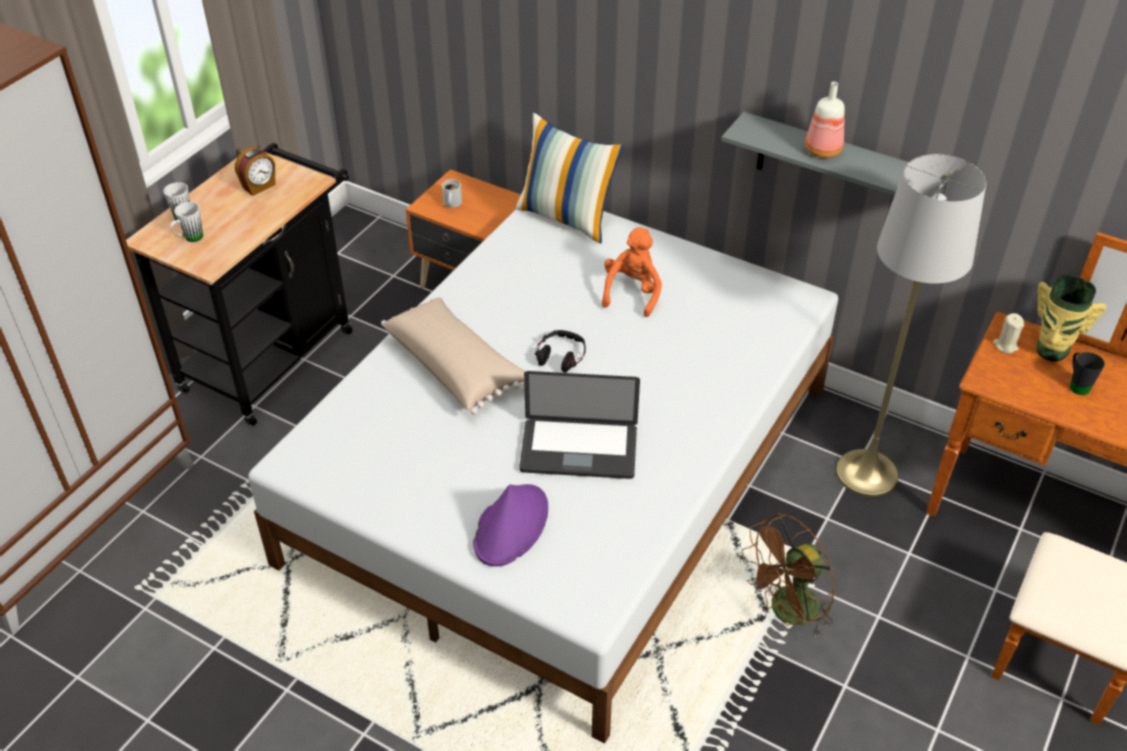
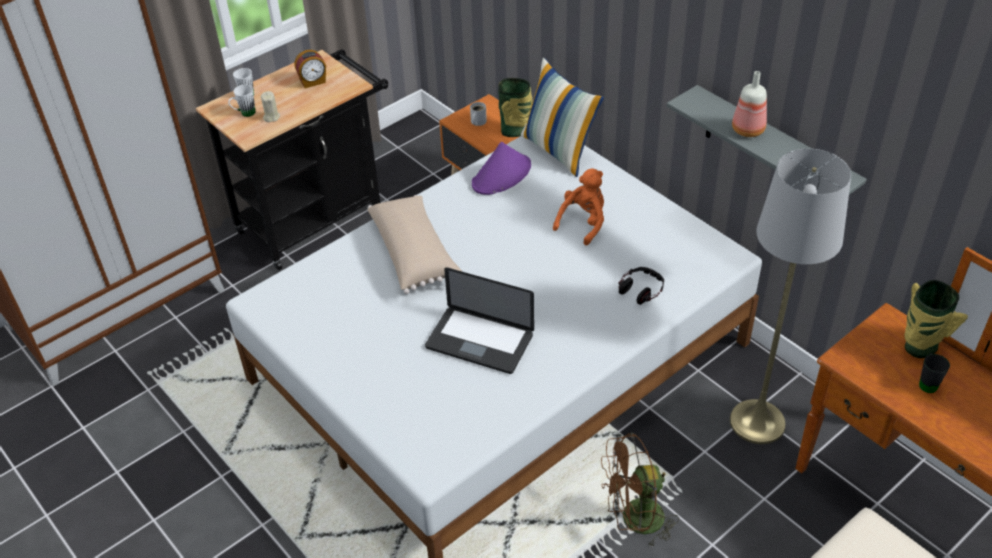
camera: 20 degrees right, 0 degrees up
(500, 205) = (515, 131): none -> vase
(511, 525) = (399, 388): purple hat -> purple hat (501, 175)
(560, 355) = (500, 262): headphones -> headphones (641, 289)
(1005, 345) = (877, 334): beige candle -> beige candle (271, 117)

